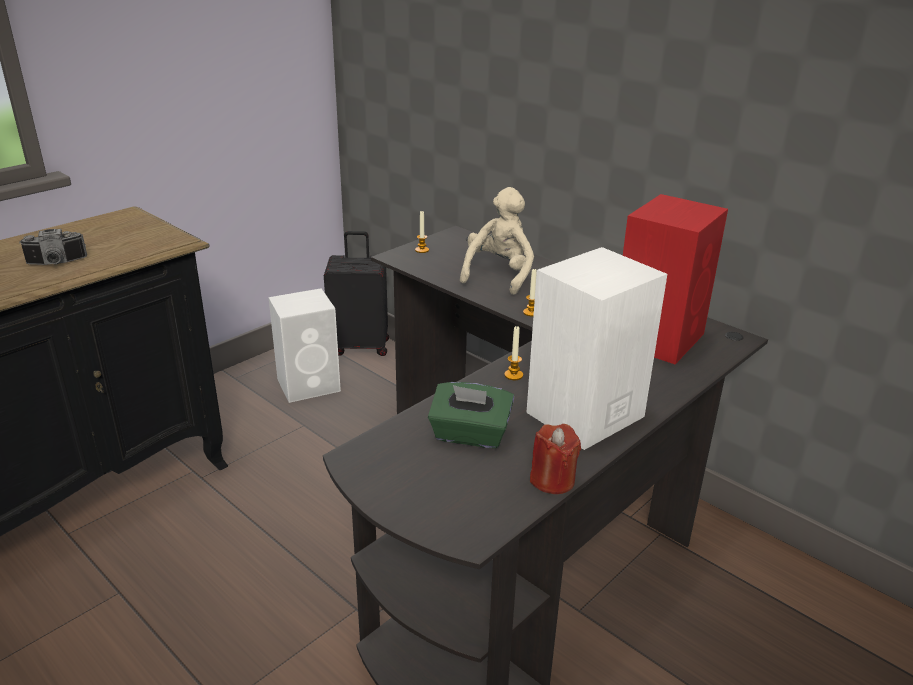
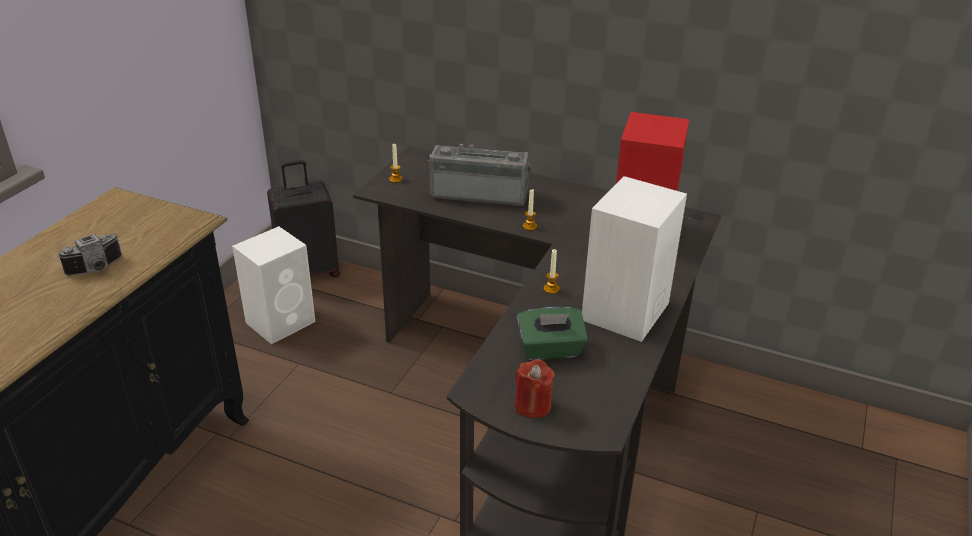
camera: 20 degrees left, 5 degrees up
(499, 275) = (480, 193): beige plush toy -> radio
(552, 480) = (633, 372): red candle -> red candle (532, 406)

